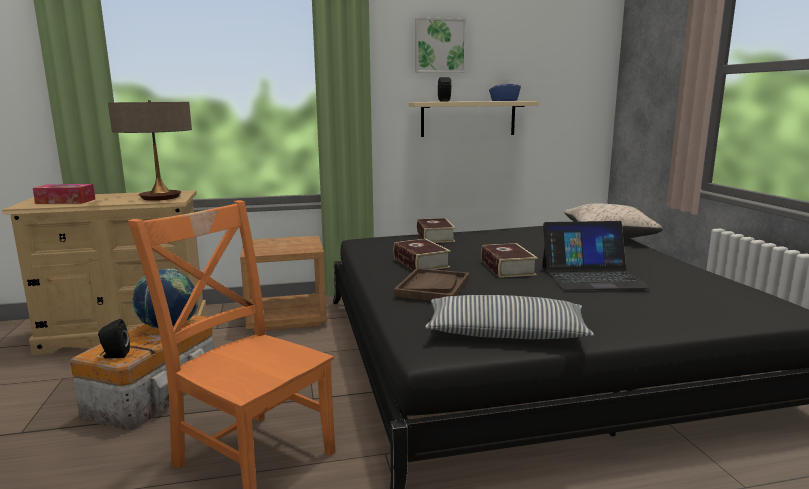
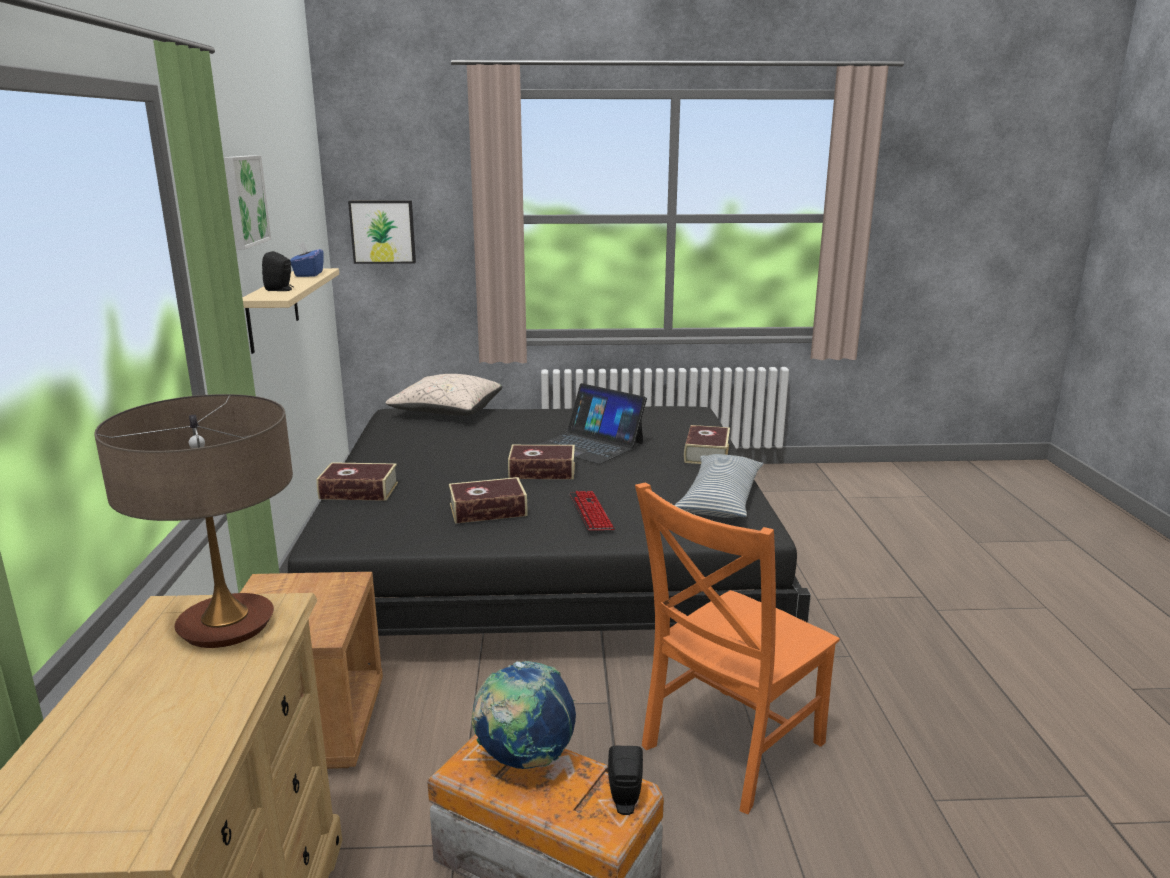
camera: 80 degrees left, 5 degrees up
(66, 201) = (134, 767): tissue box -> none
(433, 287) = (591, 512): brown tray -> keyboard
(591, 277) = (590, 444): laptop -> laptop turned 120 degrees clockwise
(640, 324) = (706, 453): none -> book
(641, 85) = (383, 232): none -> picture

